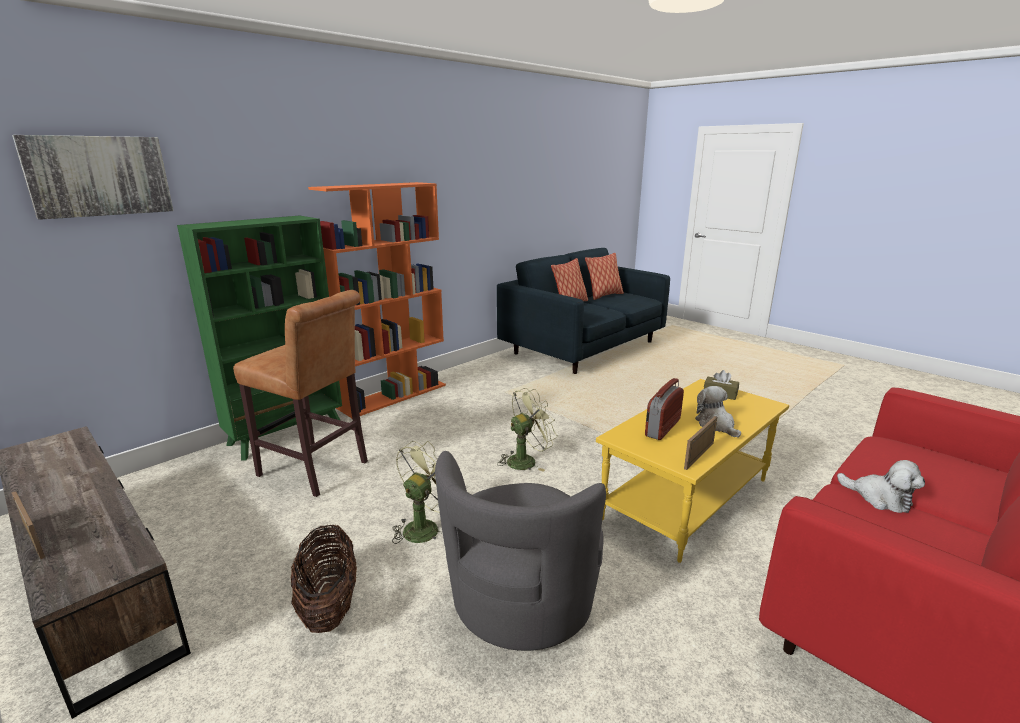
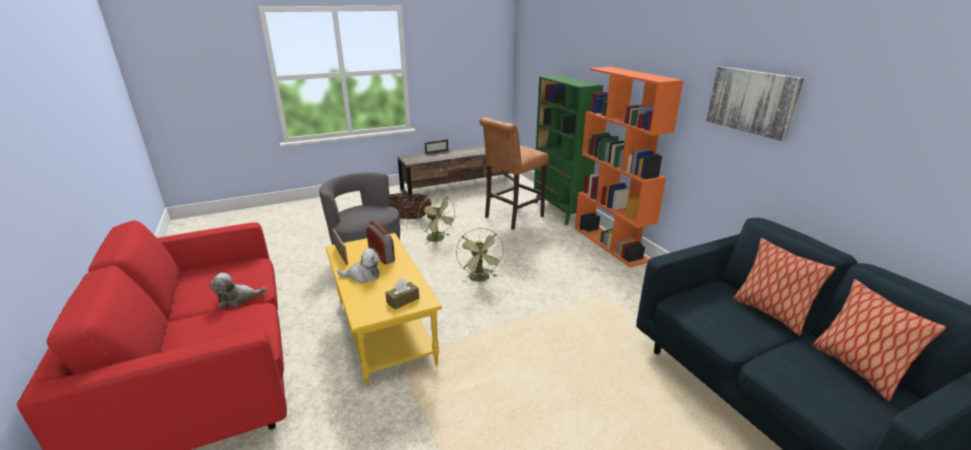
camera: 110 degrees right, 5 degrees up
(99, 176) = (552, 45): picture -> picture (752, 101)

